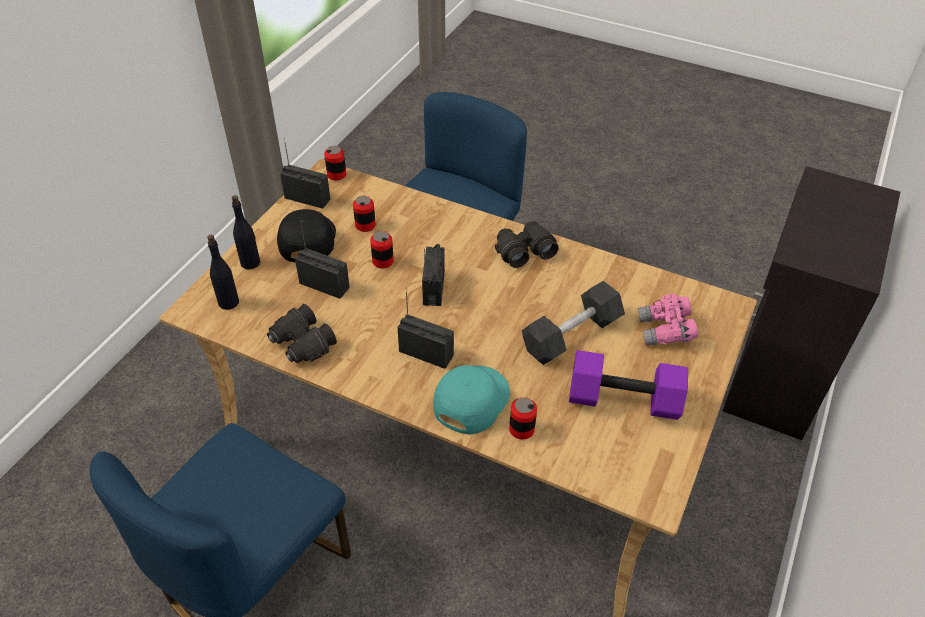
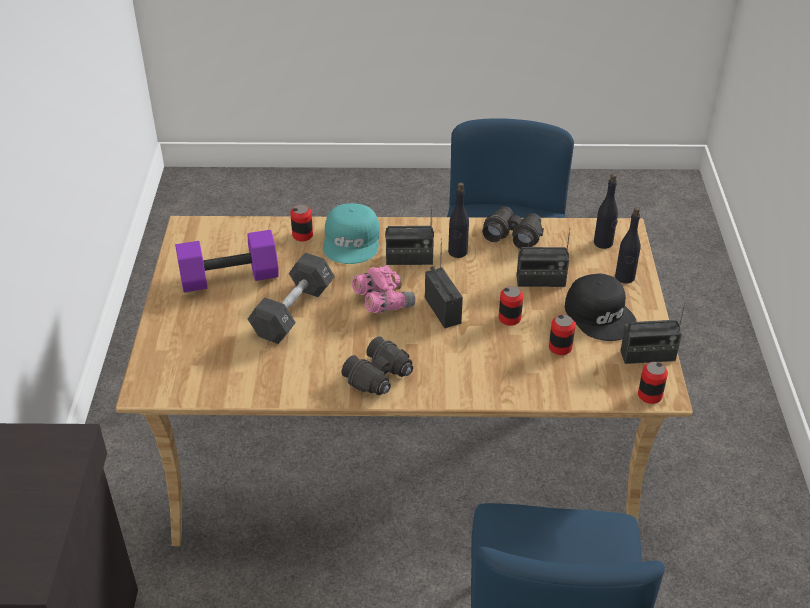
camera: 155 degrees right, 5 degrees down
(373, 344) = (457, 252): none -> black bottle
(665, 331) = (206, 343): pink binoculars -> pink binoculars (383, 302)

